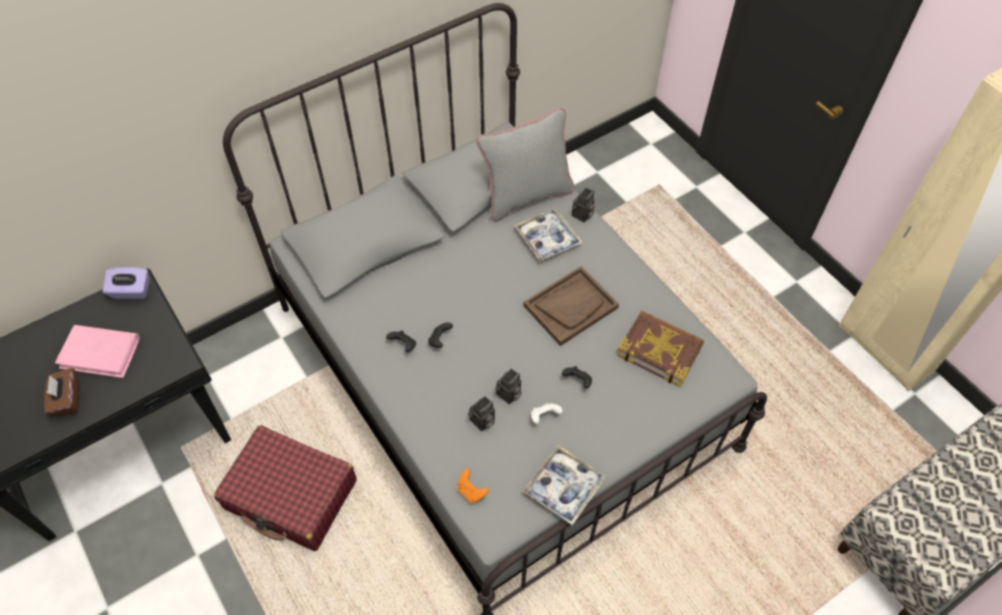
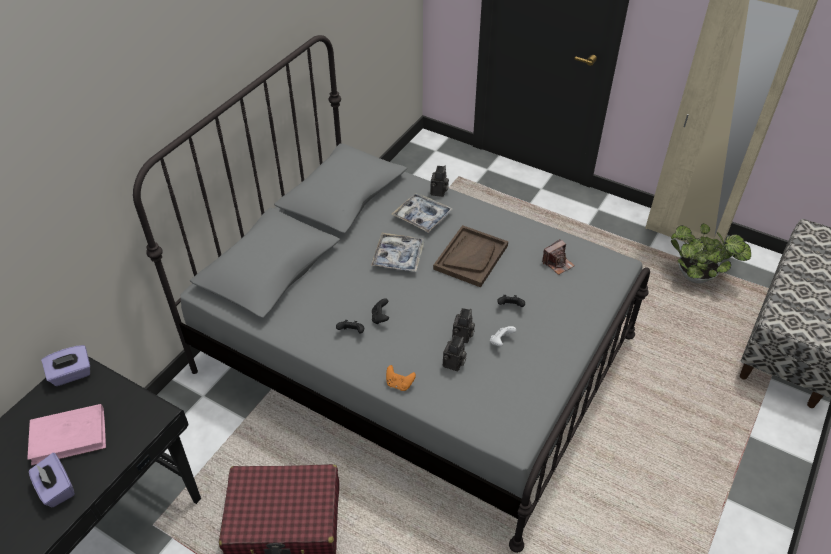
camera: 25 degrees left, 10 degrees down
(67, 400) = (56, 489): brown tissue box -> purple tissue box
(471, 491) = (478, 419): orange game controller -> orange game controller (399, 384)
(526, 196) = (386, 193): grey pillow -> none
(564, 488) = (549, 386): tray -> tray (398, 257)
(660, 350) = (558, 263): book -> camera
(865, 410) = (698, 277): none -> potted plant

